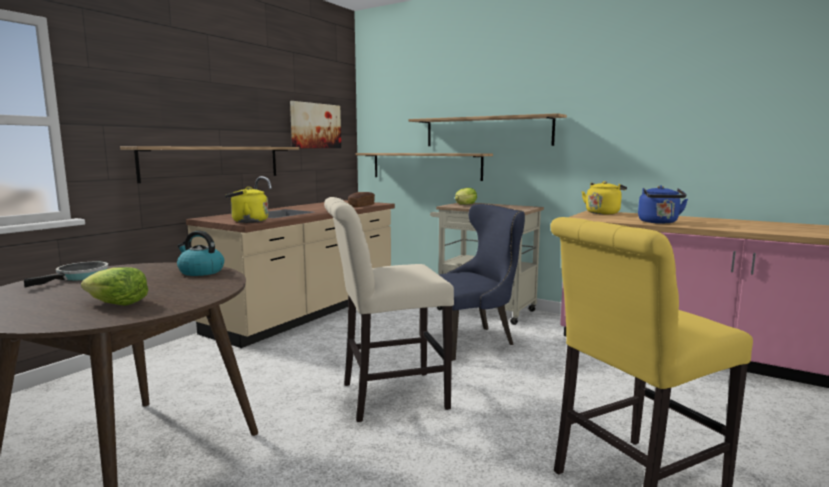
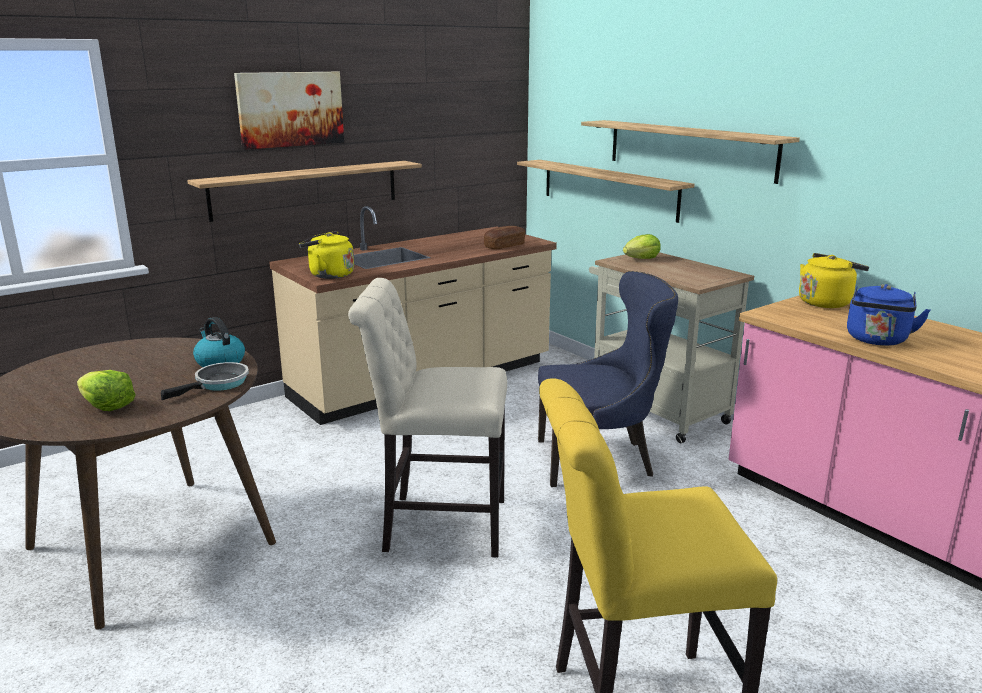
camera: 20 degrees right, 10 degrees up
(79, 277) = (106, 355): frying pan -> frying pan (218, 384)
(315, 126) = (457, 126): picture -> picture (290, 109)

